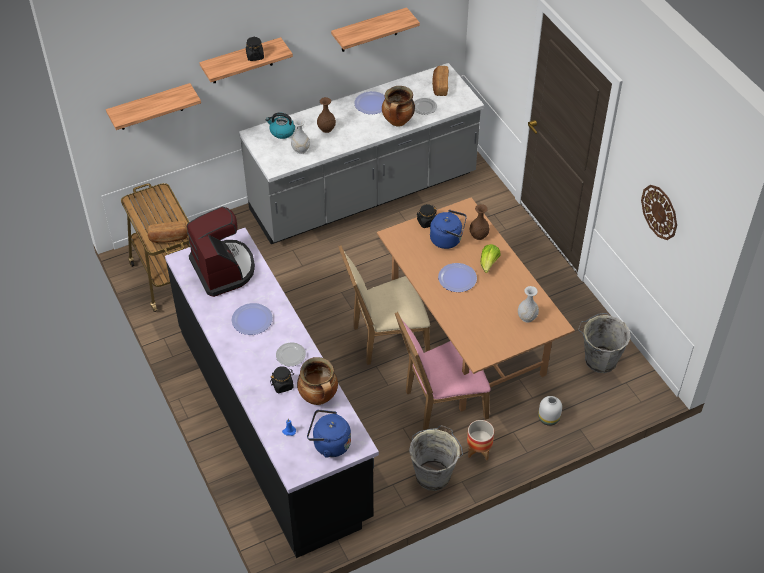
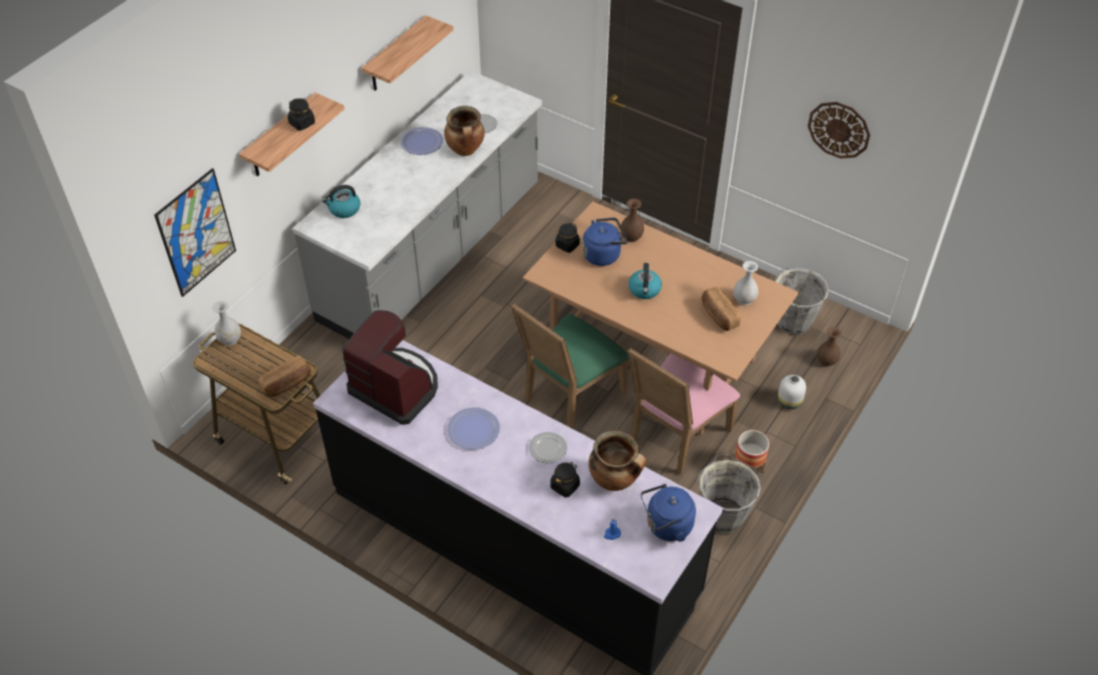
camera: 30 degrees left, 0 degrees up
(150, 107) = (196, 233): shelf -> picture
(300, 150) = (381, 221): white vase -> white vase (230, 339)
(326, 129) = (392, 187): brown vase -> brown vase (826, 361)
(385, 339) = (569, 396): beige chair -> green chair
(440, 86) = (481, 97): bread -> bread (718, 315)
(457, 278) = (644, 290): plate -> kettle
(488, 264) = (664, 262): lettuce -> none

